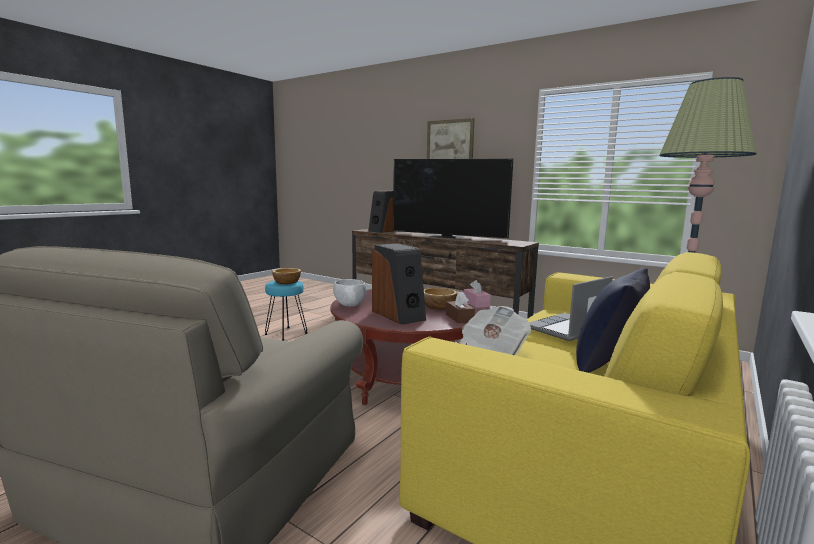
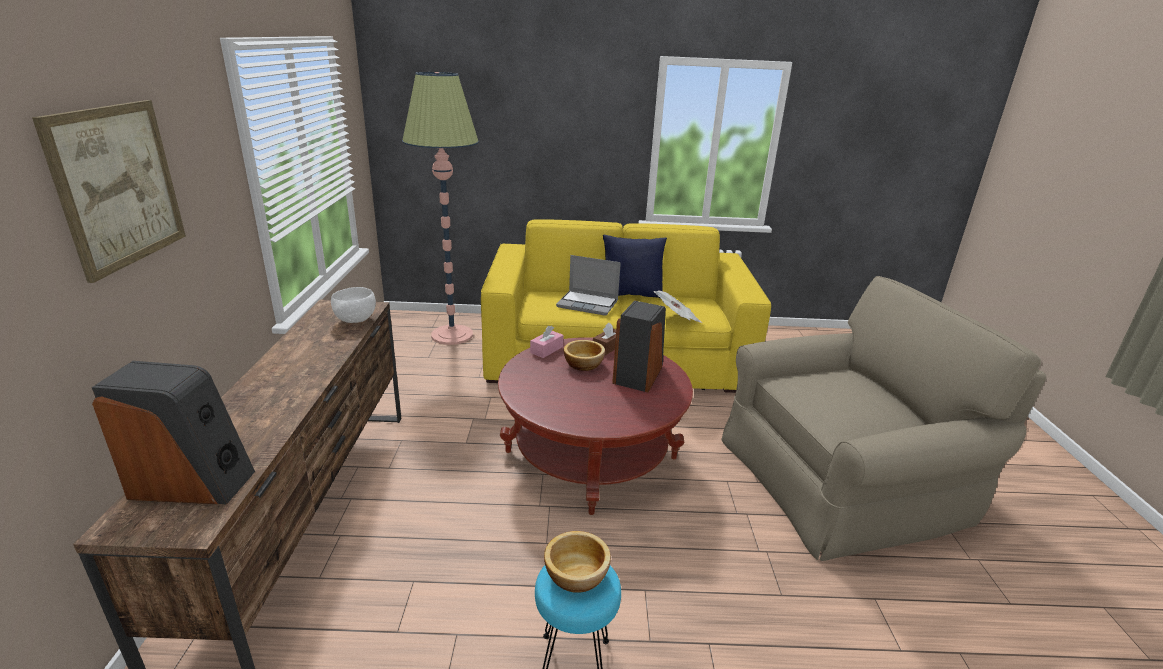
camera: 125 degrees left, 15 degrees up
(349, 305) = (648, 413): white bowl -> white bowl (356, 320)
(447, 236) = (292, 371): television -> none

